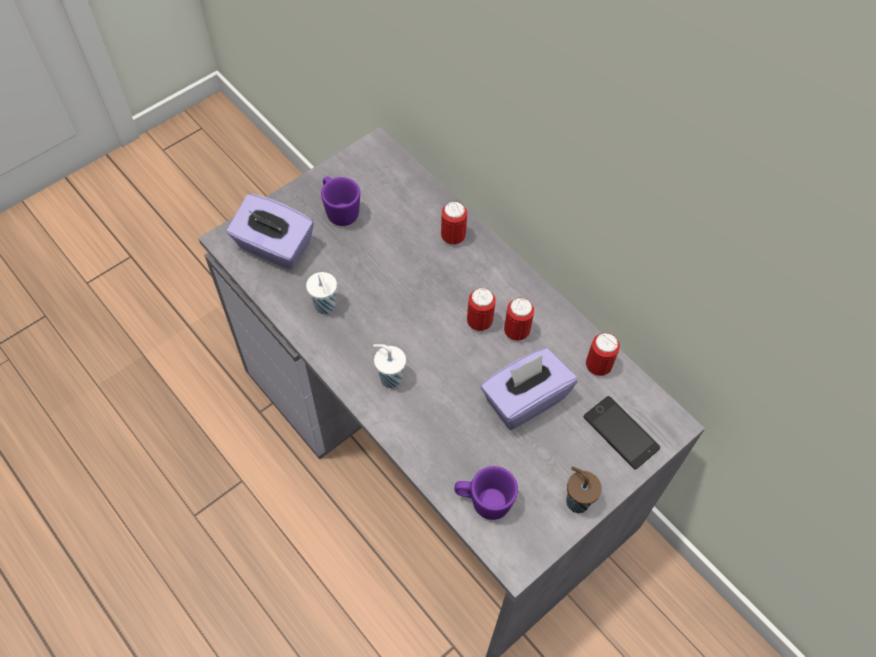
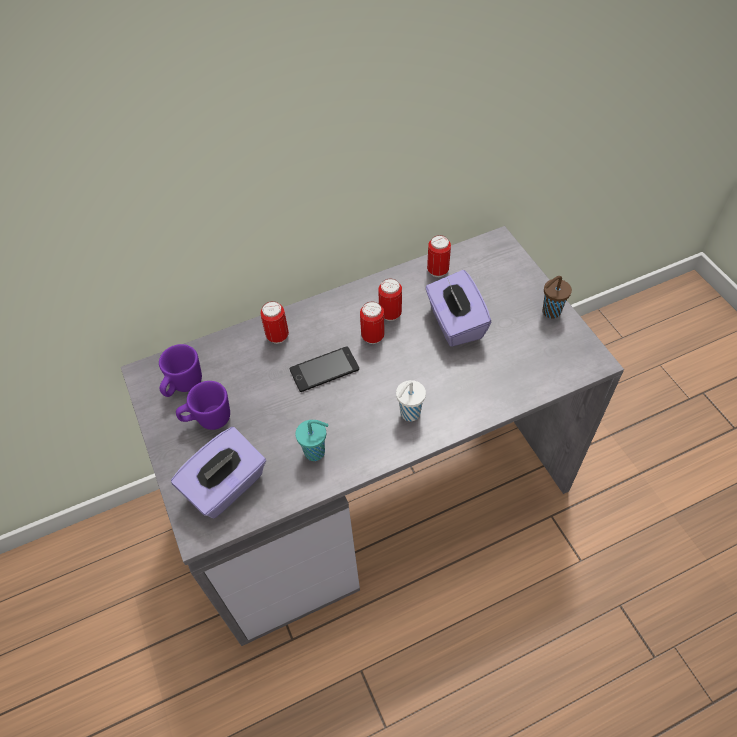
camera: 70 degrees left, 5 degrees down
(325, 307) = (316, 452): white cup -> turquoise cup
(483, 502) = (541, 371): purple mug -> purple mug (183, 386)
(621, 432) = (498, 272): phone -> phone (324, 369)

